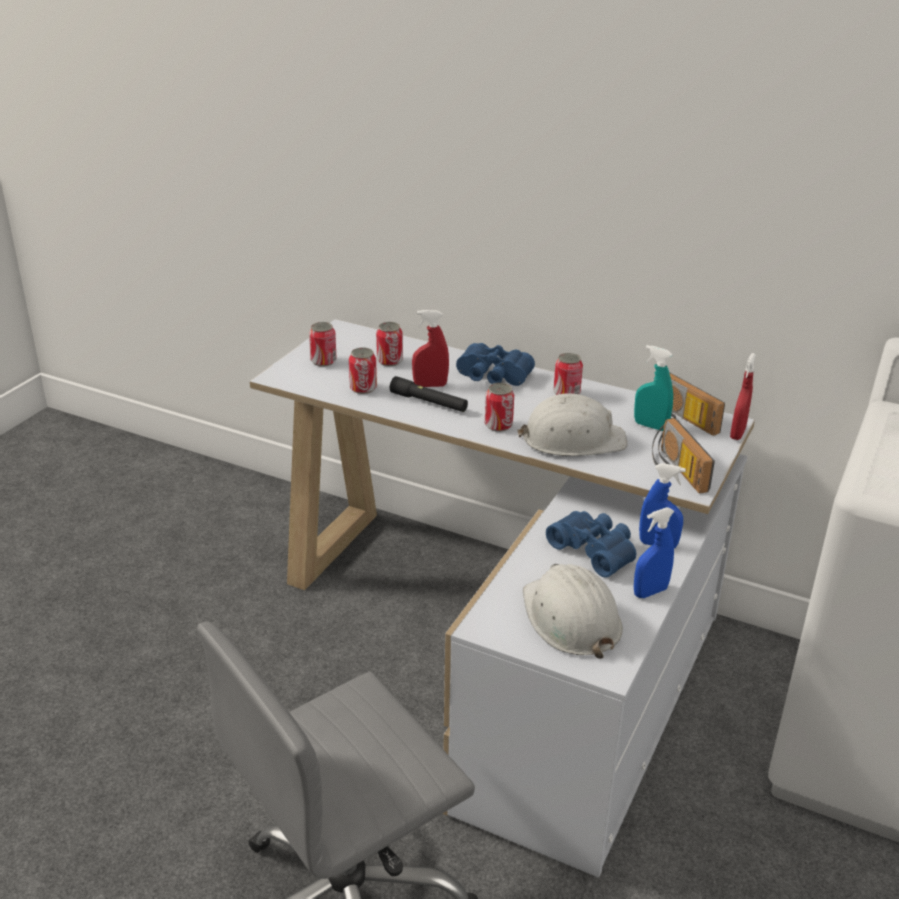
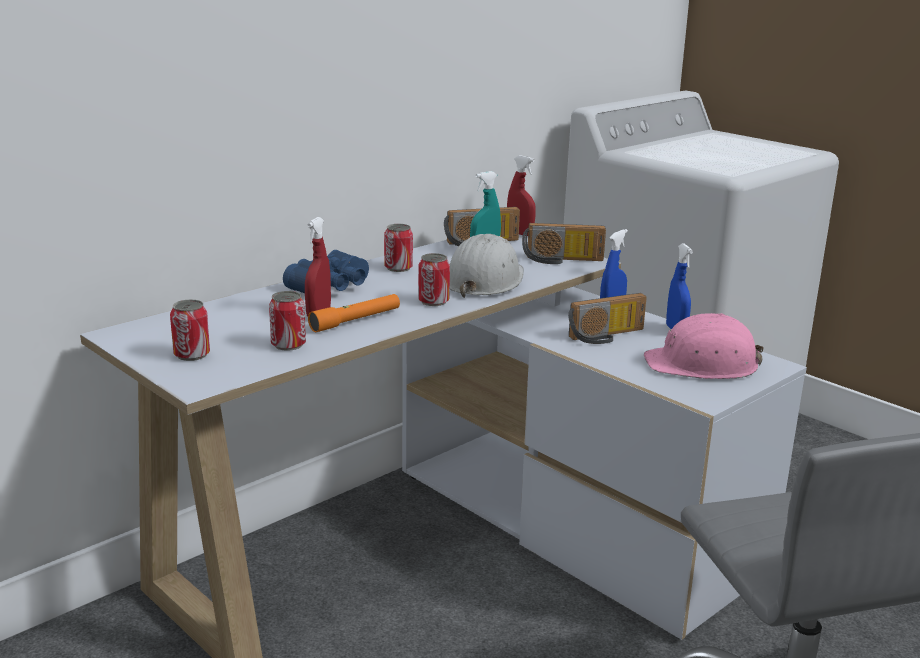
camera: 70 degrees left, 10 degrees down
(389, 361) = (238, 323): can -> none
(429, 402) = (356, 320): black flashlight -> orange flashlight
(570, 618) = (703, 364): white hard hat -> pink hard hat
(595, 550) = (607, 336): blue binoculars -> radio

